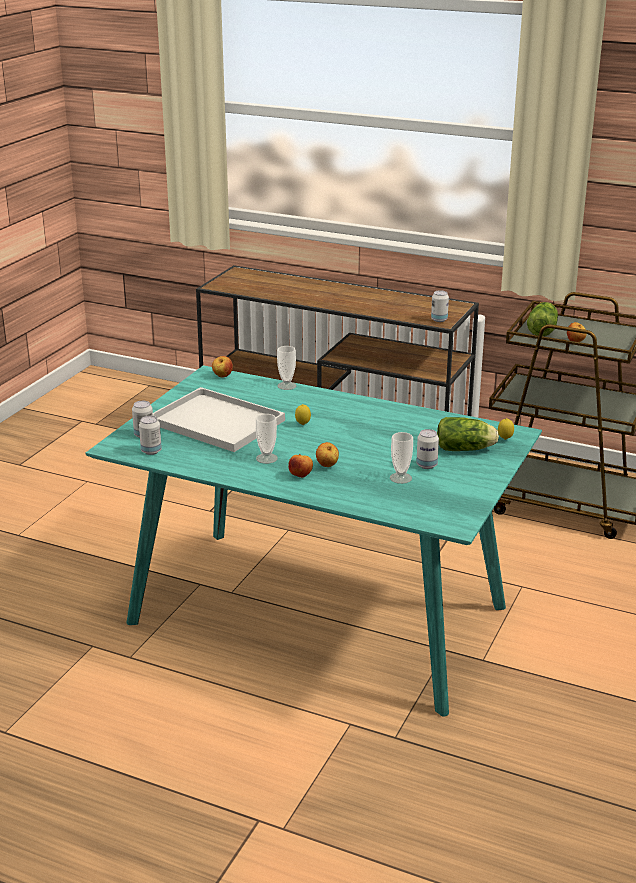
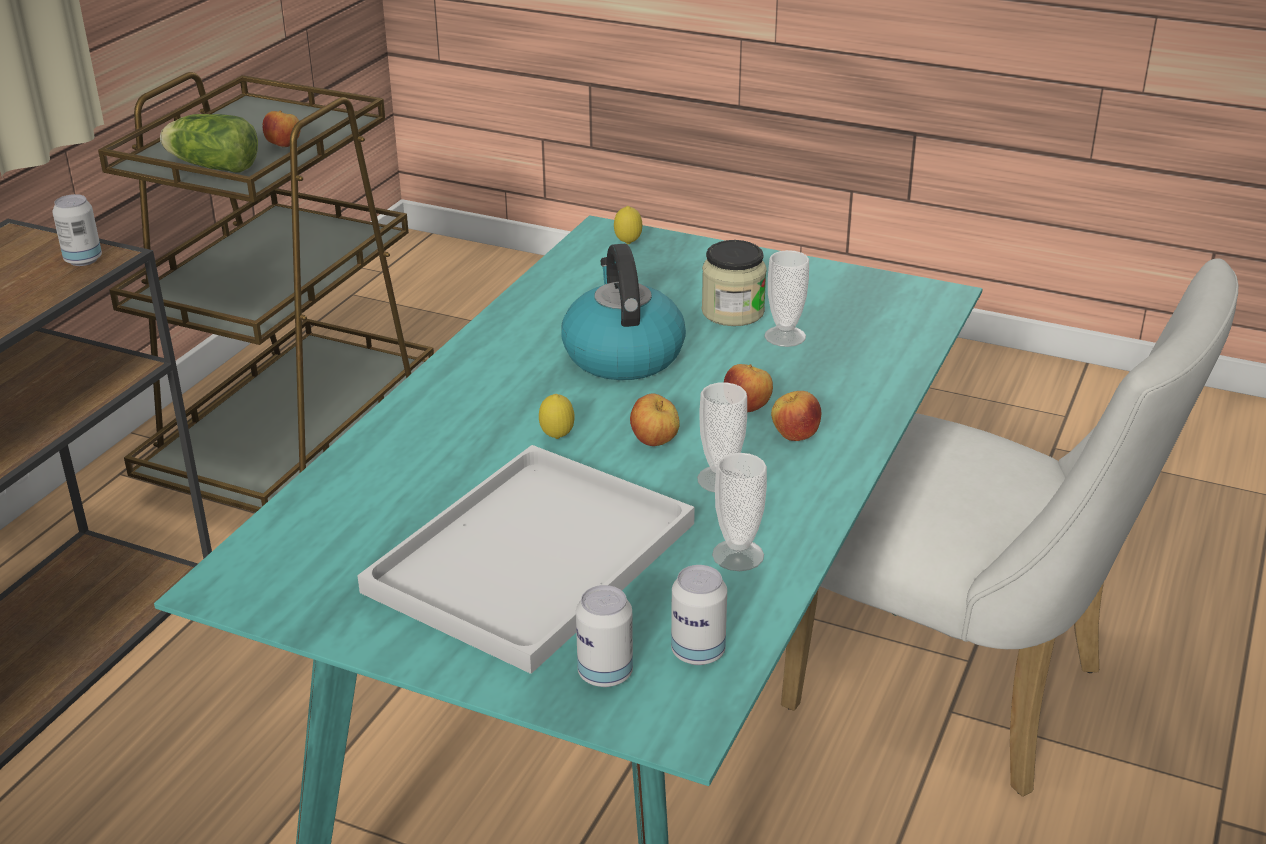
camera: 90 degrees left, 5 degrees up
(222, 376) = (251, 563): apple -> apple (655, 443)
(286, 386) = (341, 462): cup -> cup (738, 555)
(363, 732) = (968, 695): none -> white chair
(378, 438) = (622, 354): none -> kettle
(426, 465) = (732, 312): can -> jar
(466, 449) = (667, 276): lettuce -> none

